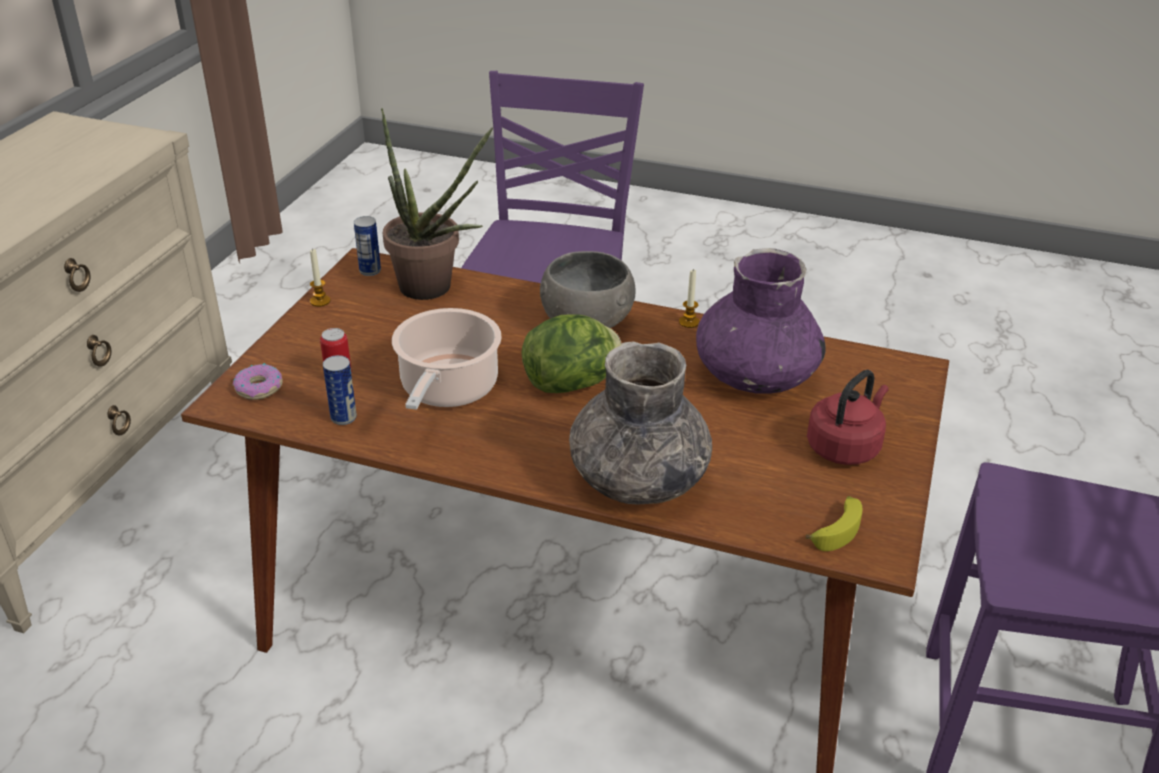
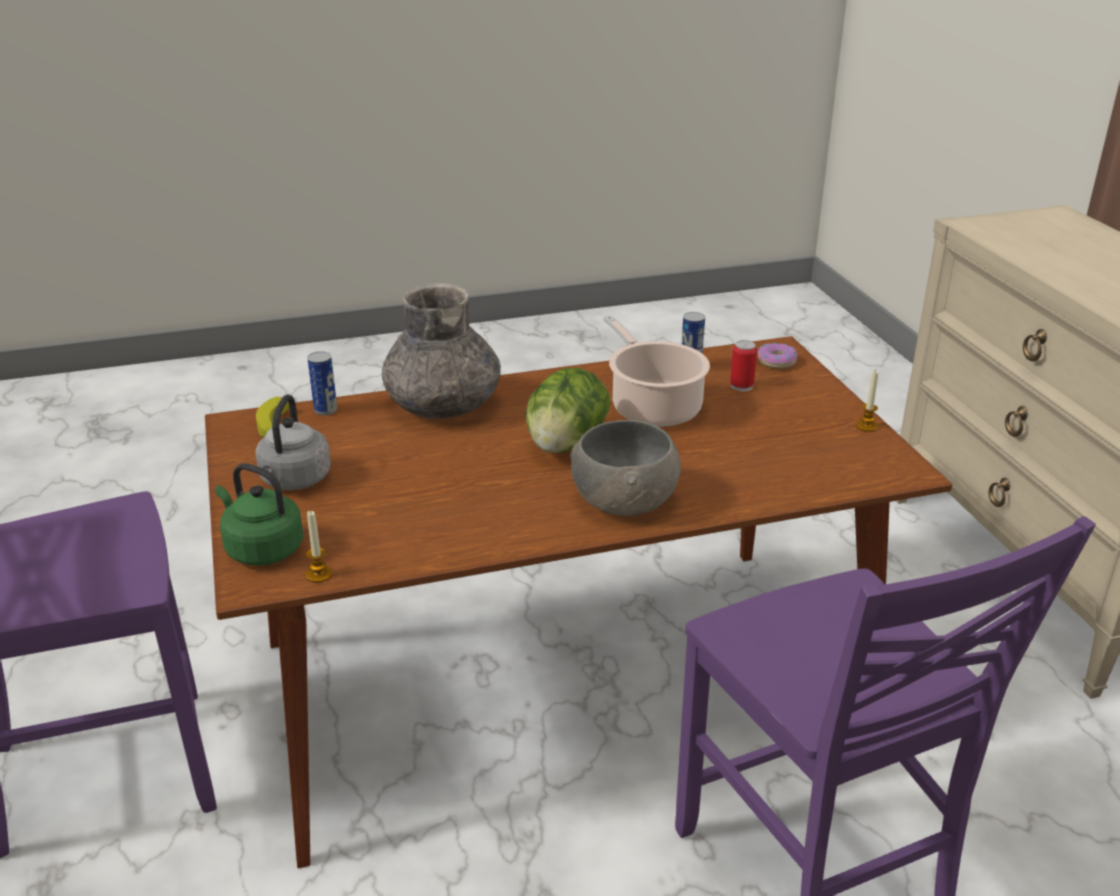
camera: 145 degrees right, 5 degrees down
(370, 271) = (886, 467): can -> can (325, 410)
(434, 290) = (800, 473): potted plant -> none
(689, 322) = (527, 540): candle -> candle (319, 574)
(755, 376) = (415, 511): purple vase -> none
(845, 447) = (294, 481): red kettle -> grey kettle
(899, 392) = (261, 549): none -> green kettle

